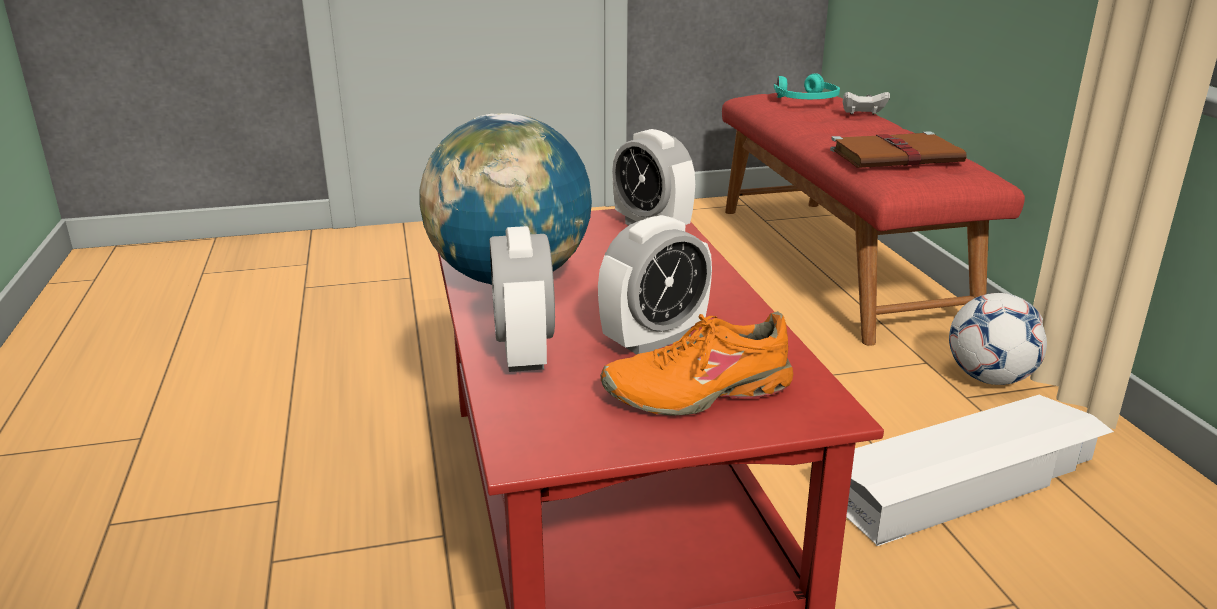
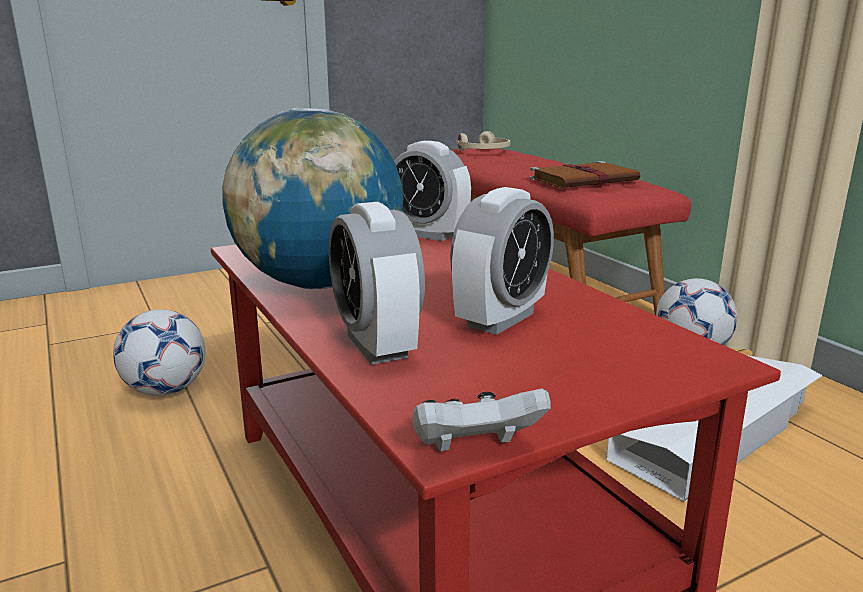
camera: 15 degrees left, 5 degrees down
(400, 351) = (166, 390): none -> football
(698, 392) = (581, 359): orange shoe -> none
(805, 100) = (483, 151): turquoise headphones -> beige headphones
(862, 114) = (535, 157): white game controller -> white game controller (475, 449)

